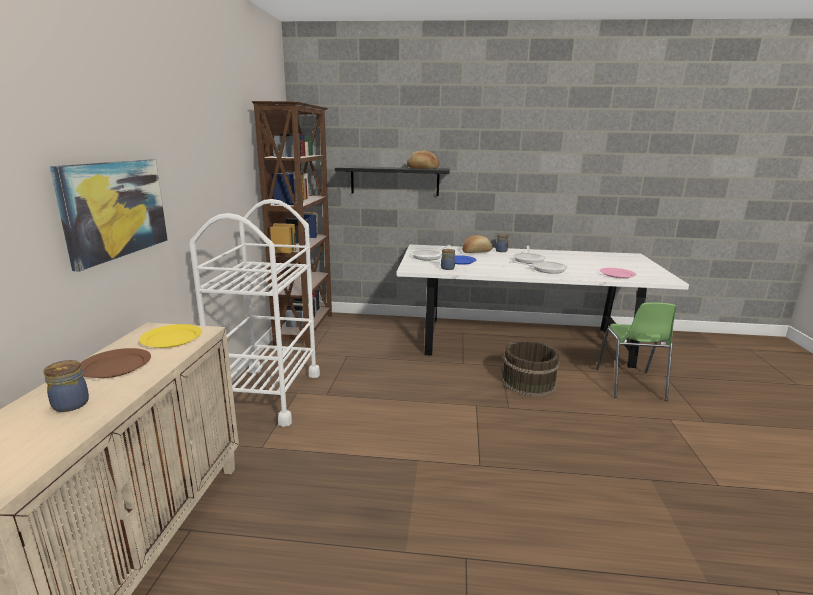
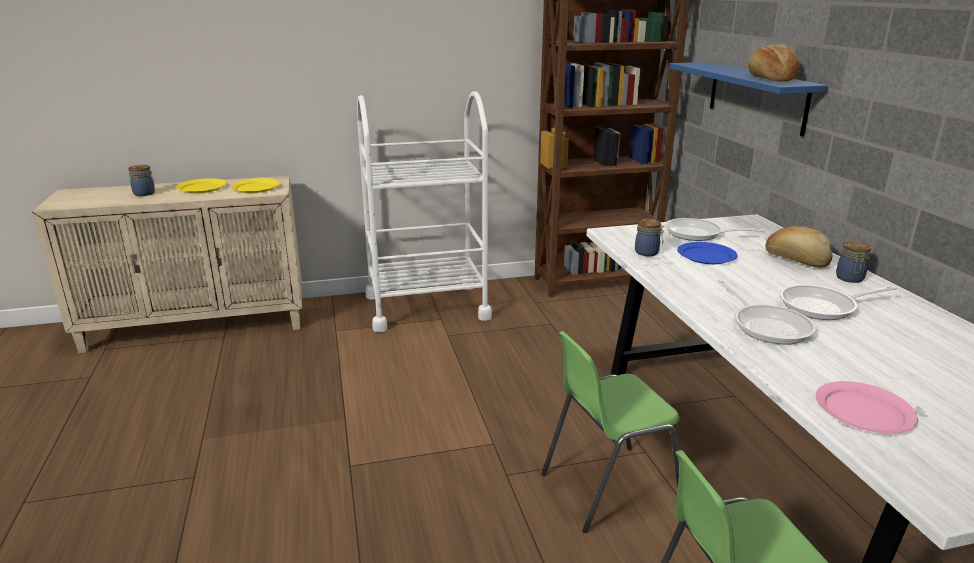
camera: 70 degrees right, 5 degrees up
(114, 209) = (275, 76): picture -> none
(116, 366) = (202, 188): brown plate -> yellow plate
(394, 181) = (756, 96): black shelf -> blue shelf
(527, 382) = (608, 488): brown bucket -> green chair

